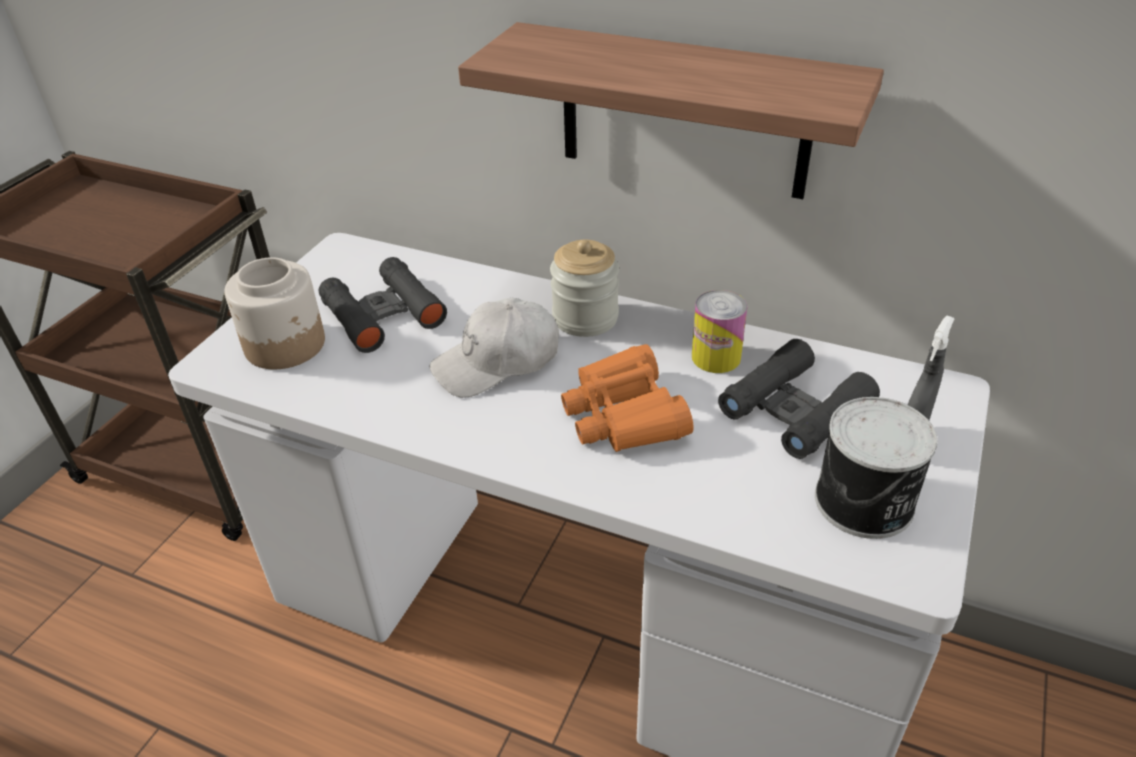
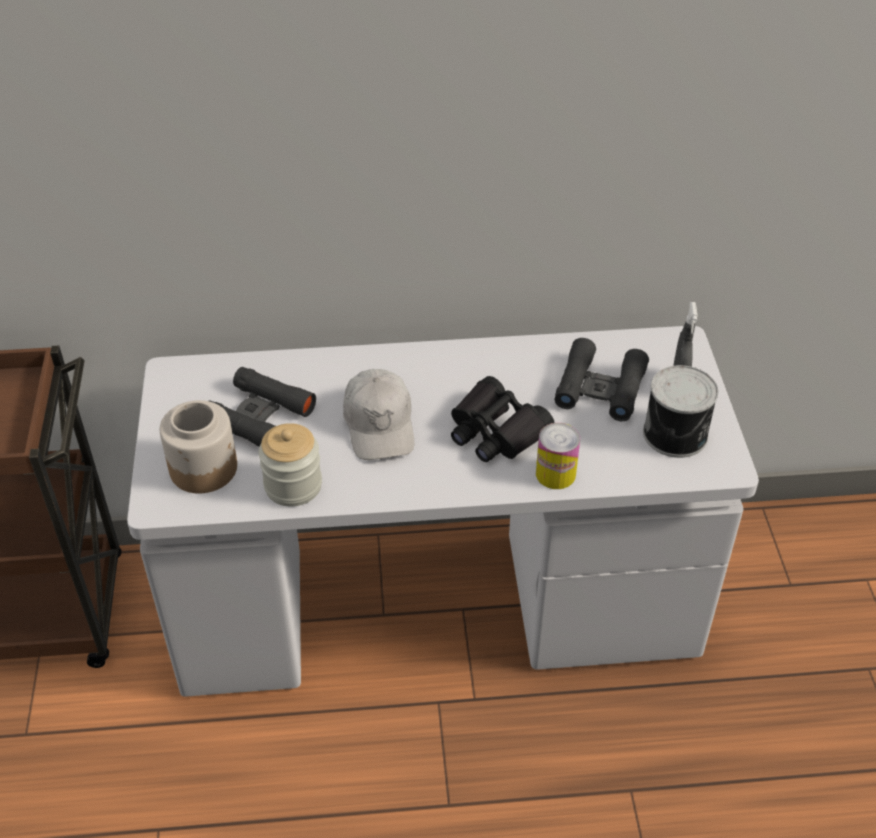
camera: 30 degrees left, 5 degrees up
(497, 362) = (380, 424): white cap -> white cap turned 45 degrees counterclockwise
(585, 318) = (415, 368): jar -> jar (293, 486)
(623, 415) = (496, 431): orange binoculars -> black binoculars
(684, 112) = (468, 202): shelf -> none
(716, 357) = (526, 367): can -> can (555, 474)

